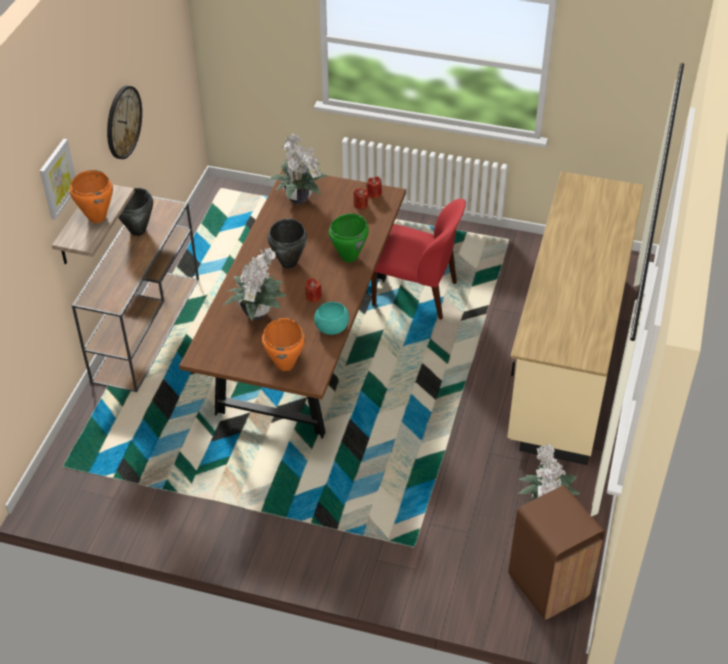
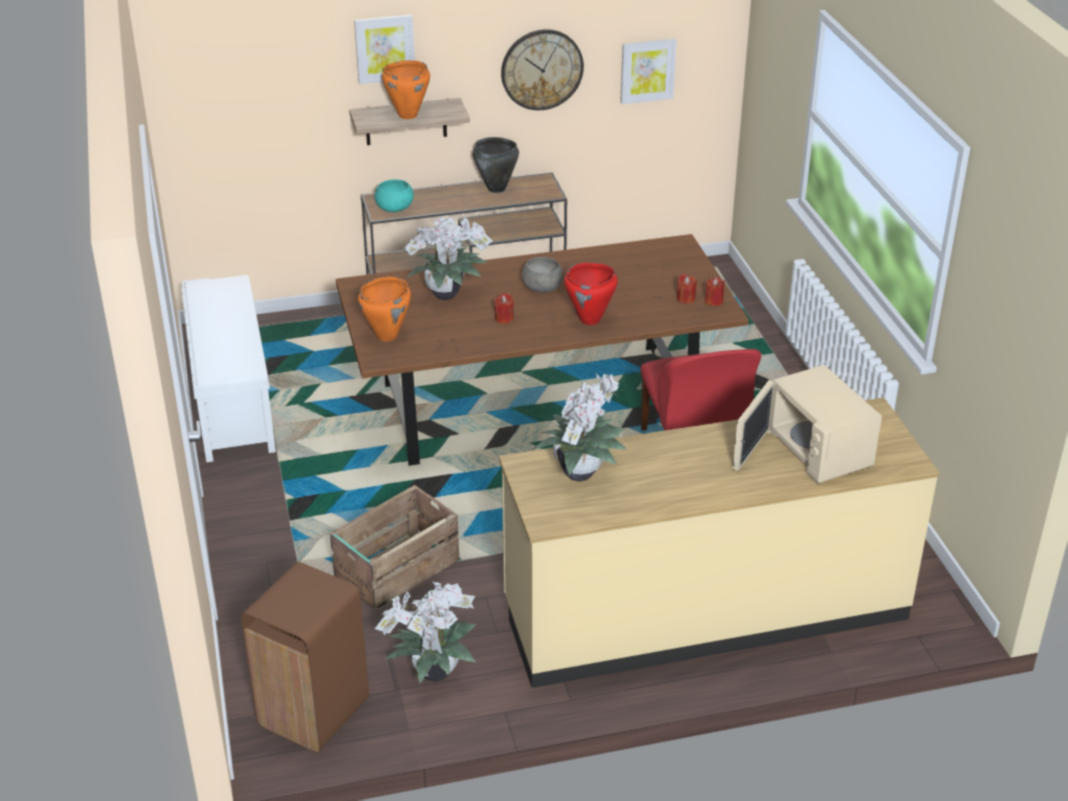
camera: 60 degrees right, 10 degrees down
(152, 513) = (232, 398): none -> white bench
(161, 78) = (647, 70): none -> picture
(289, 263) = (542, 287): black cooking pot -> grey bowl
(298, 198) = (652, 258): potted plant -> potted plant (582, 472)
(331, 327) = (469, 344): turquoise bowl -> turquoise bowl (395, 207)
(349, 257) = (590, 320): green cooking pot -> red cooking pot
(431, 489) = (395, 569): none -> crate
(591, 220) = (812, 448): none -> beige microwave

